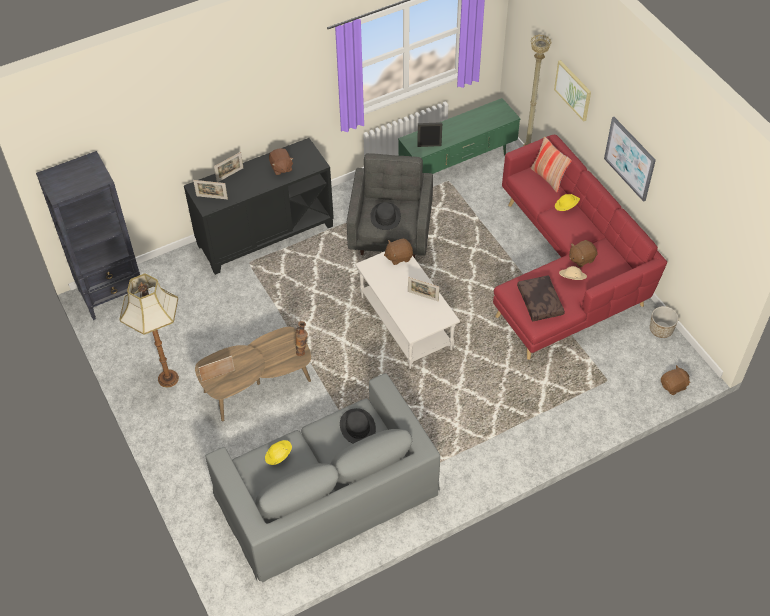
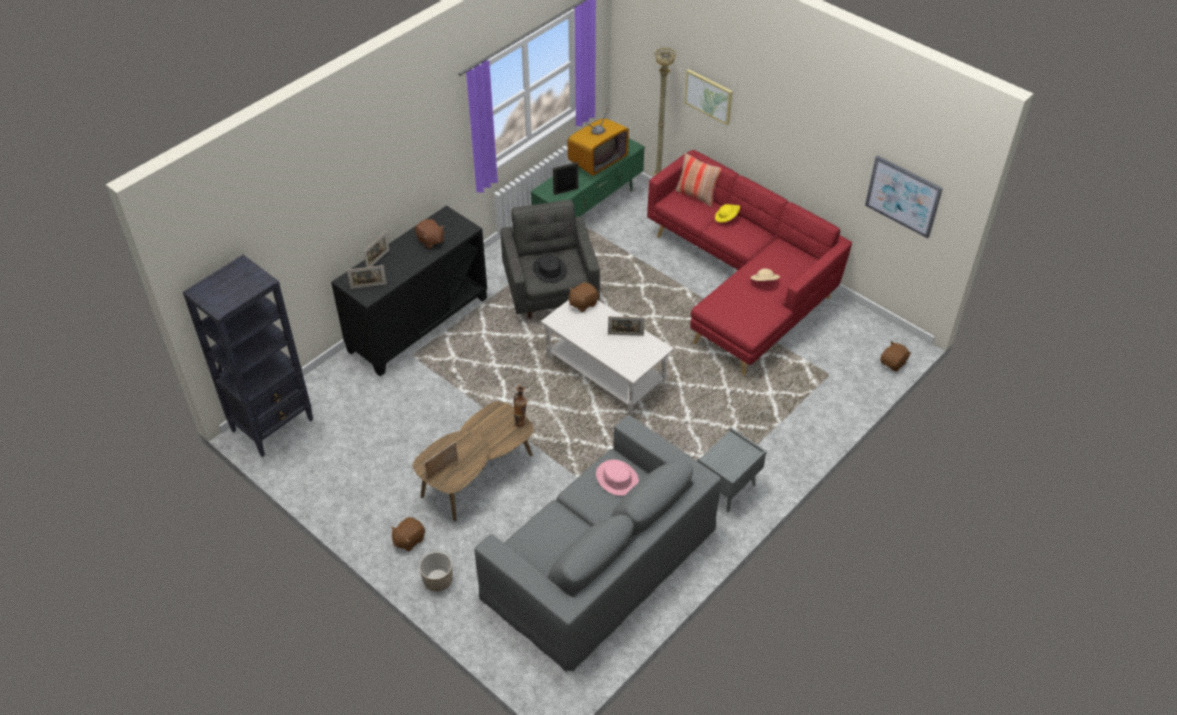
camera: 20 degrees left, 5 degrees down
(169, 378) = (376, 494): floor lamp -> none
(278, 456) = (547, 531): yellow hat -> none
(357, 427) = (617, 478): black hat -> pink hat
(465, 461) = (727, 489): none -> grey nightstand
(471, 122) = (597, 160): none -> television
(540, 302) = (744, 311): brown pillow -> none
(581, 259) = (764, 262): brown plush toy -> brown plush toy (409, 540)
(630, 158) = (790, 147): picture -> picture (903, 196)
(661, 330) = (857, 315): planter -> planter (438, 580)

